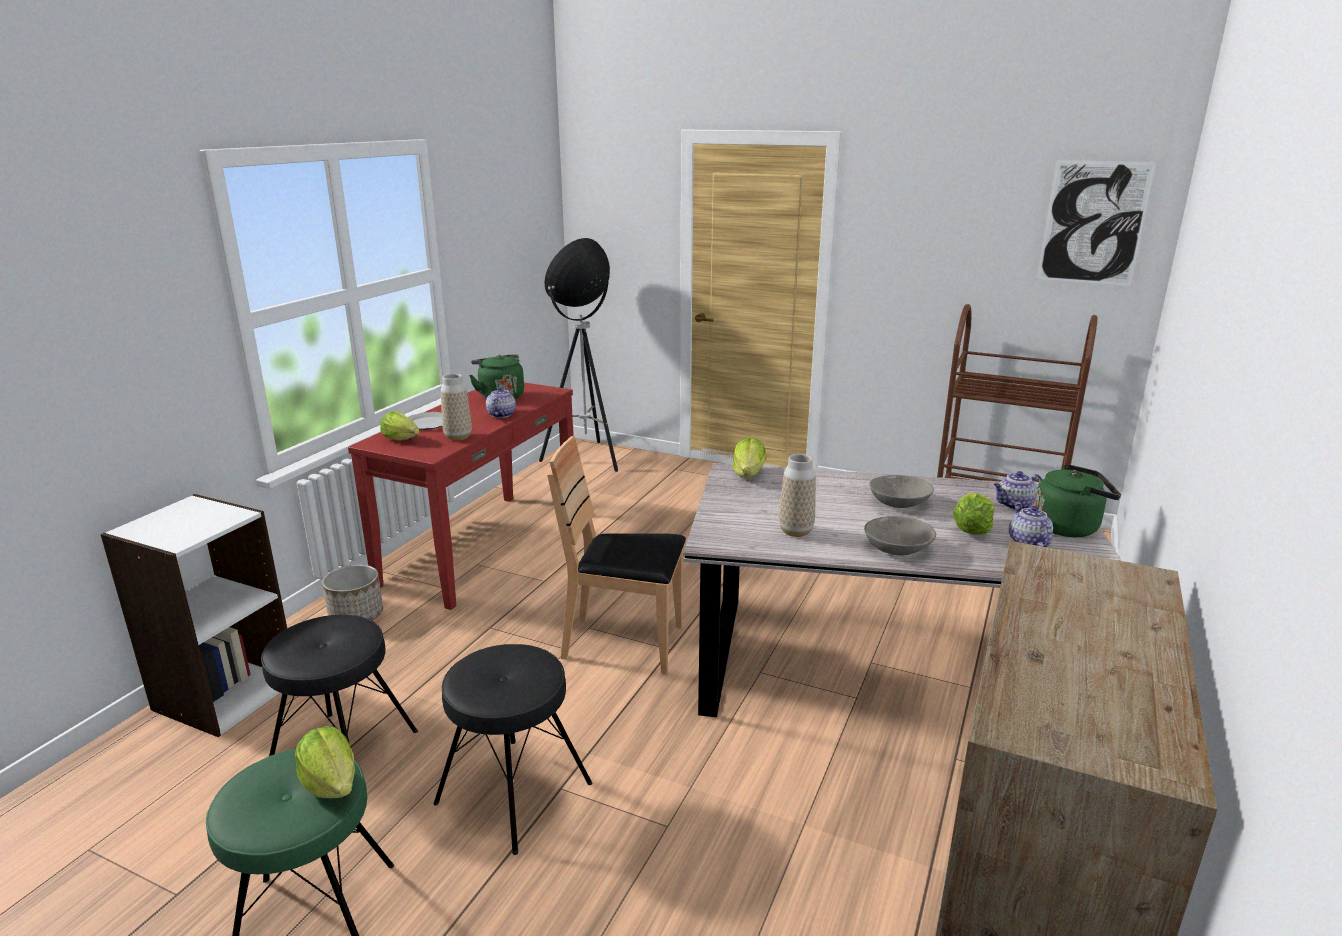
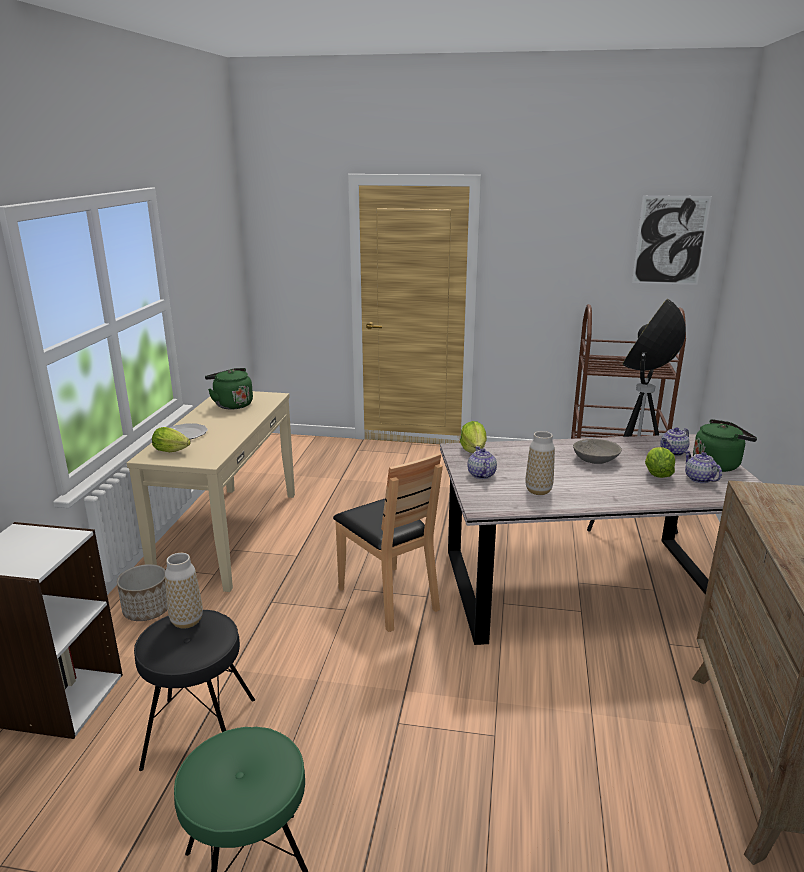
camera: 15 degrees left, 0 degrees up
(331, 783) = (274, 755): lettuce -> none
(458, 437) = (221, 443): vase -> vase (187, 621)
(482, 547) = (228, 534): red console table -> beige console table
(501, 414) = (244, 420): teapot -> teapot (481, 474)
(514, 794) = (363, 735): black stool -> none
(586, 459) = (280, 449): floor lamp -> floor lamp (627, 521)
(624, 644) = (389, 598): brown chair -> brown chair turned 120 degrees counterclockwise
(898, 548) = (617, 494): grey bowl -> none

